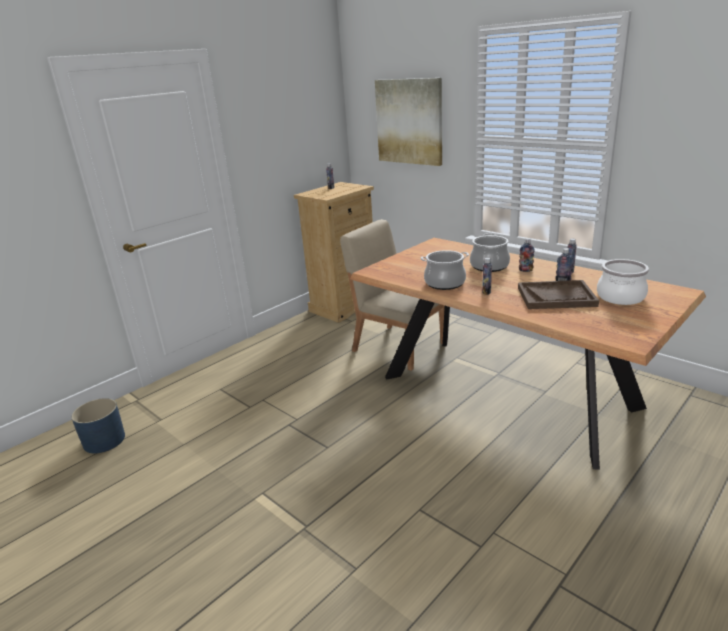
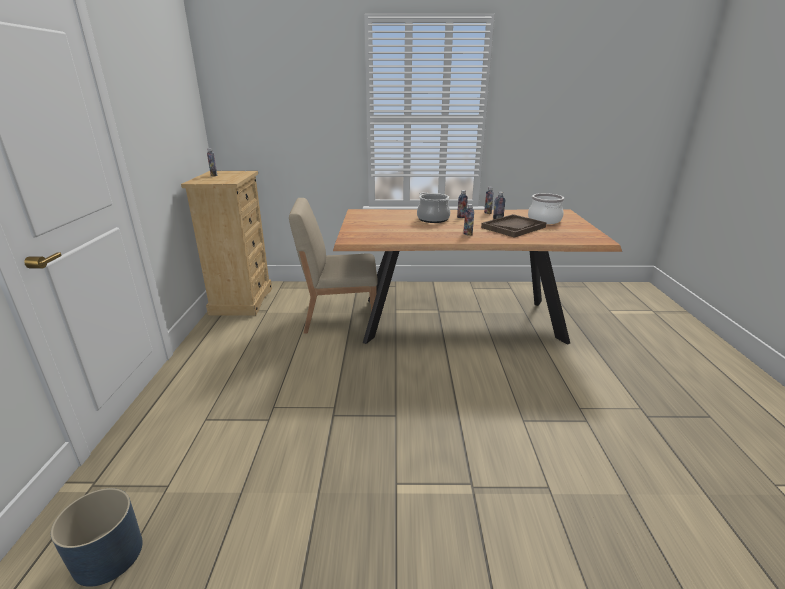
camera: 45 degrees left, 0 degrees up
(409, 121) = (290, 103): picture -> none
(445, 283) = (427, 235): cooking pot -> none

